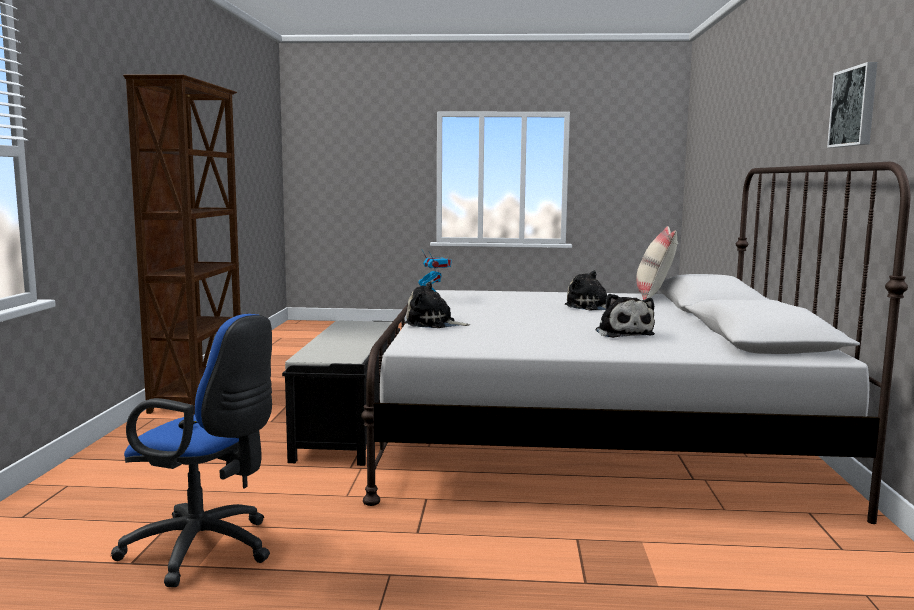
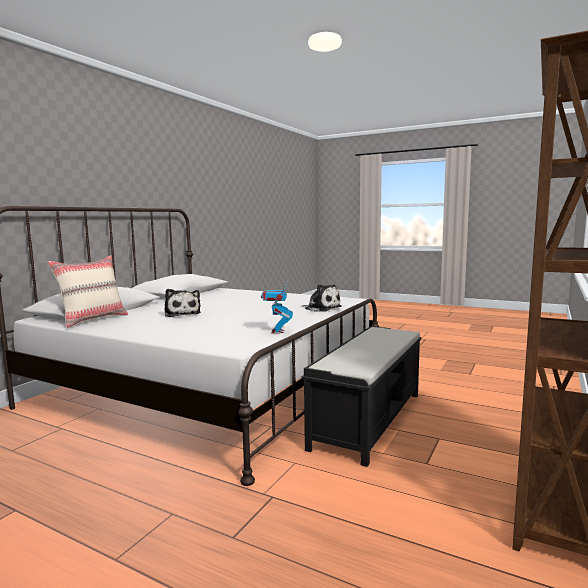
camera: 155 degrees left, 0 degrees up
(206, 550) = (446, 363): blue office chair -> none
(623, 333) = (234, 297): plush toy -> none
(855, 107) = (127, 179): picture -> none

